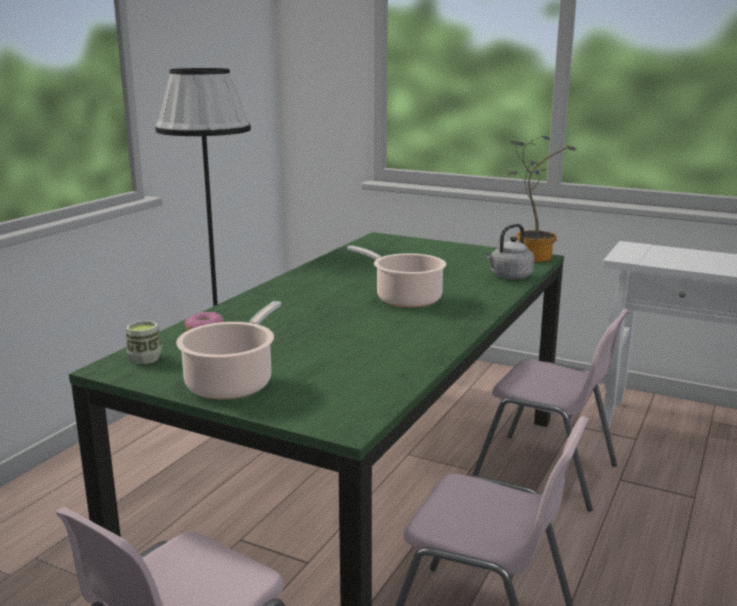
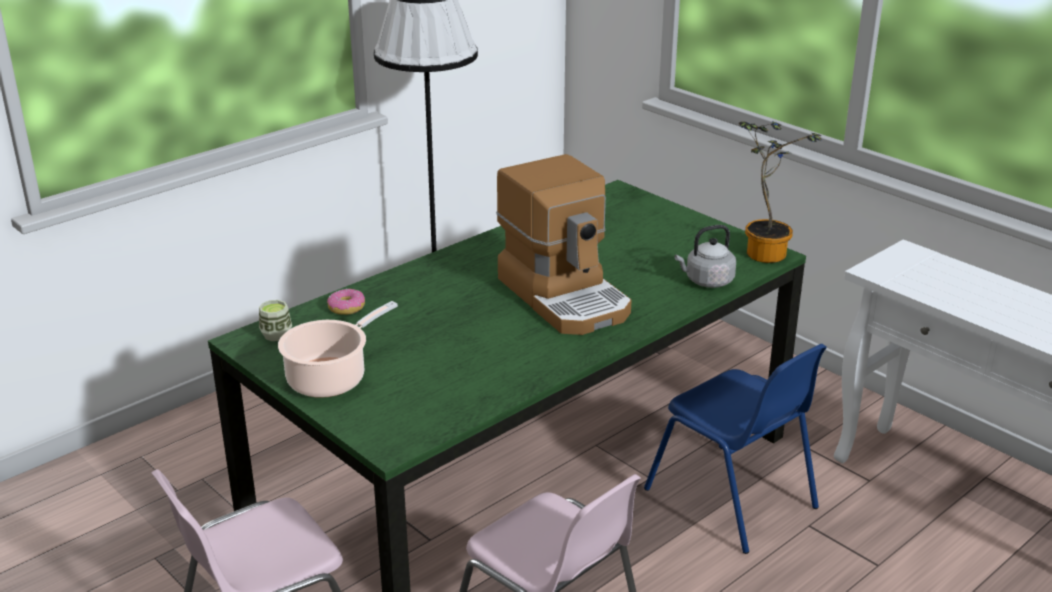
camera: 20 degrees right, 10 degrees up
(404, 298) = (566, 296): cooking pot -> coffee machine
(547, 472) = (732, 499): pink chair -> blue chair

